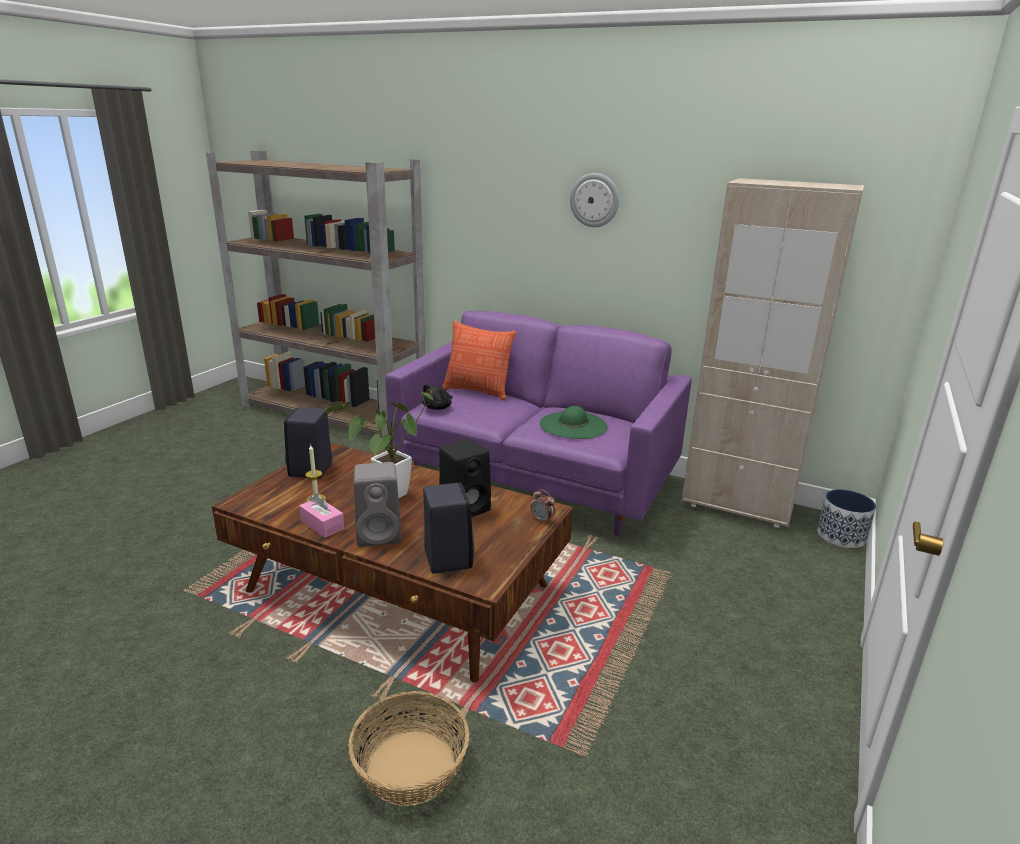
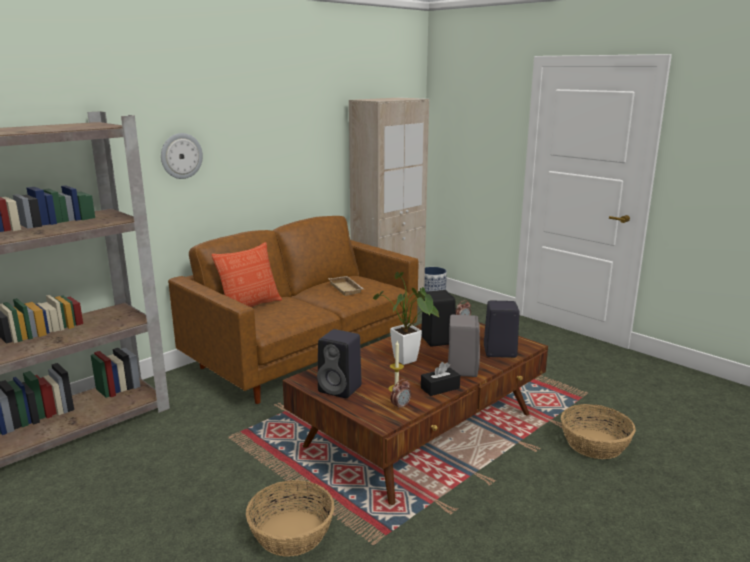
camera: 70 degrees left, 5 degrees down
(206, 543) = (291, 533): none -> basket
(274, 507) = (400, 406): none -> alarm clock
(322, 525) = (440, 388): pink tissue box -> black tissue box
(438, 408) = (270, 324): black plush toy -> none
(534, 480) = (304, 356): purple sofa -> brown sofa
(573, 425) = (347, 288): green hat -> beige tray
(594, 200) = (264, 127): wall clock -> wall clock (181, 156)

